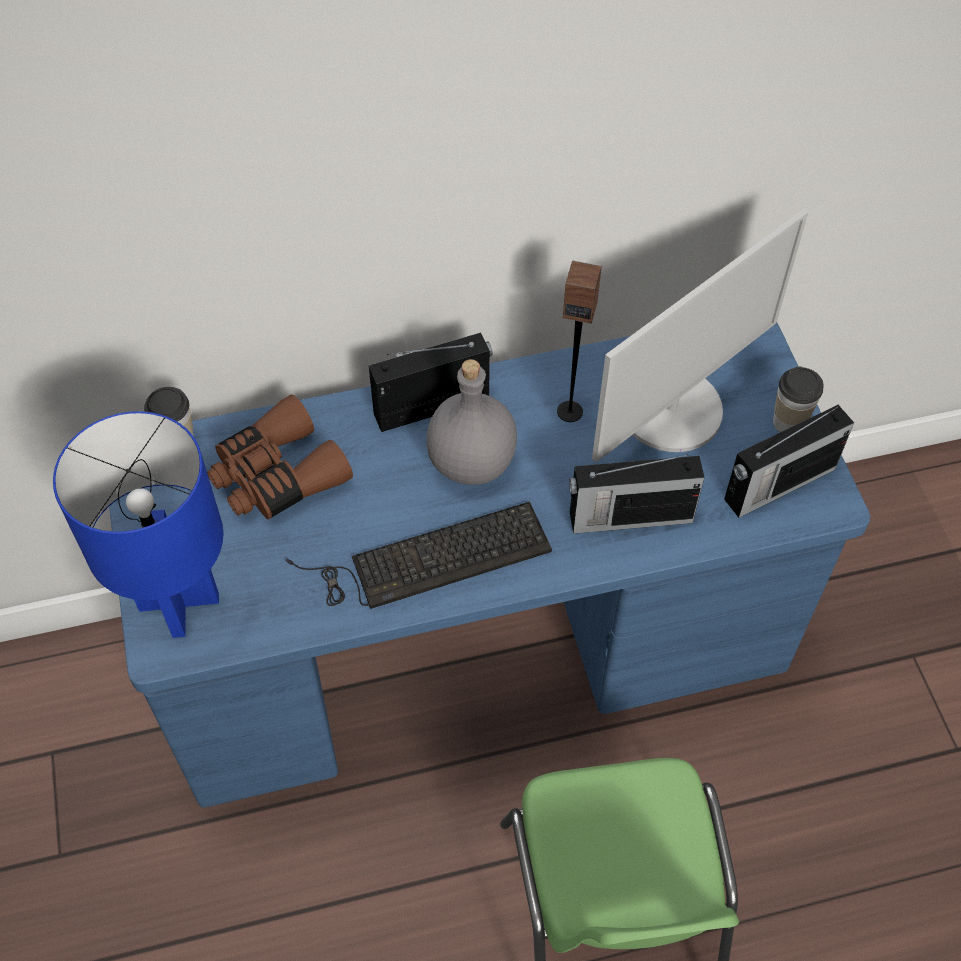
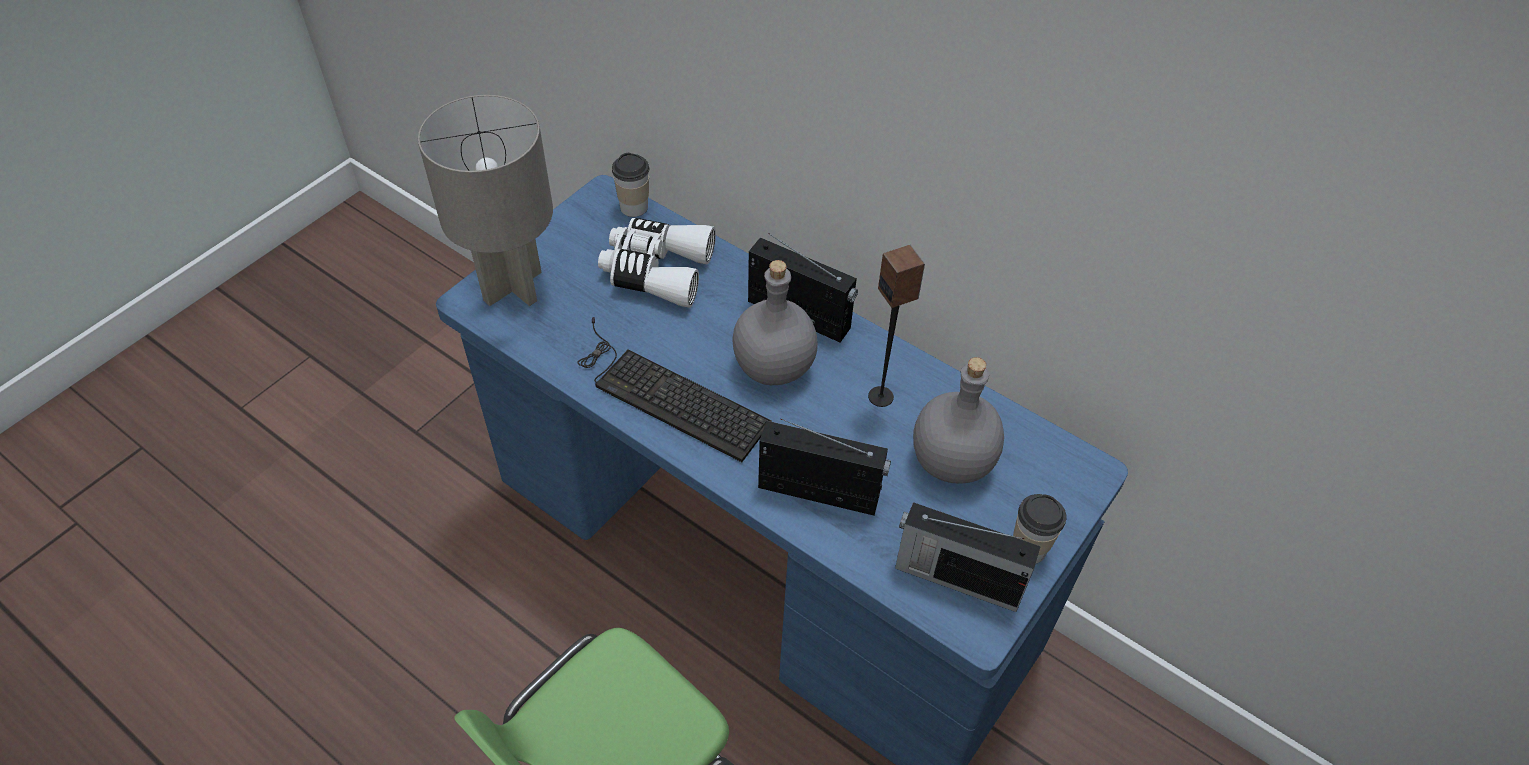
camera: 50 degrees right, 5 degrees down
(180, 603) = (512, 287): blue table lamp -> grey table lamp
(276, 475) = (656, 271): brown binoculars -> white binoculars
(628, 517) = (821, 492): radio -> radio turned 150 degrees clockwise
(671, 410) = (952, 460): monitor -> grey bottle

